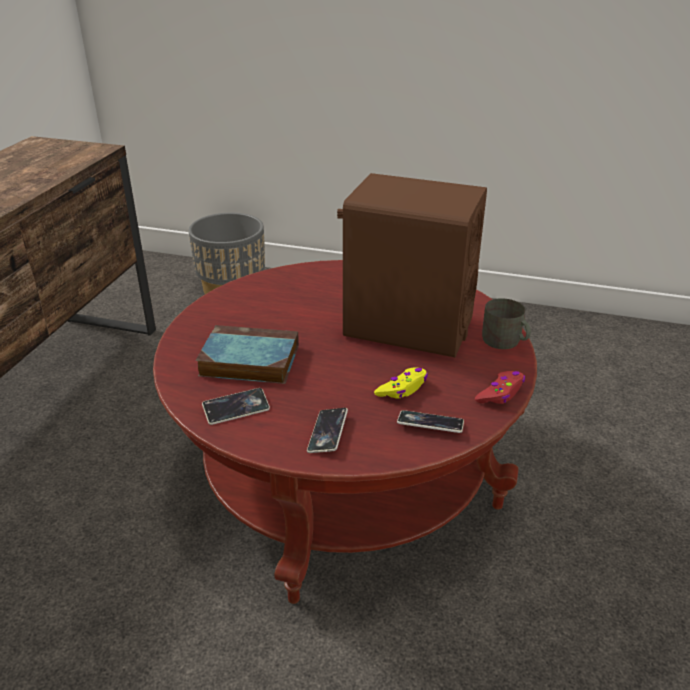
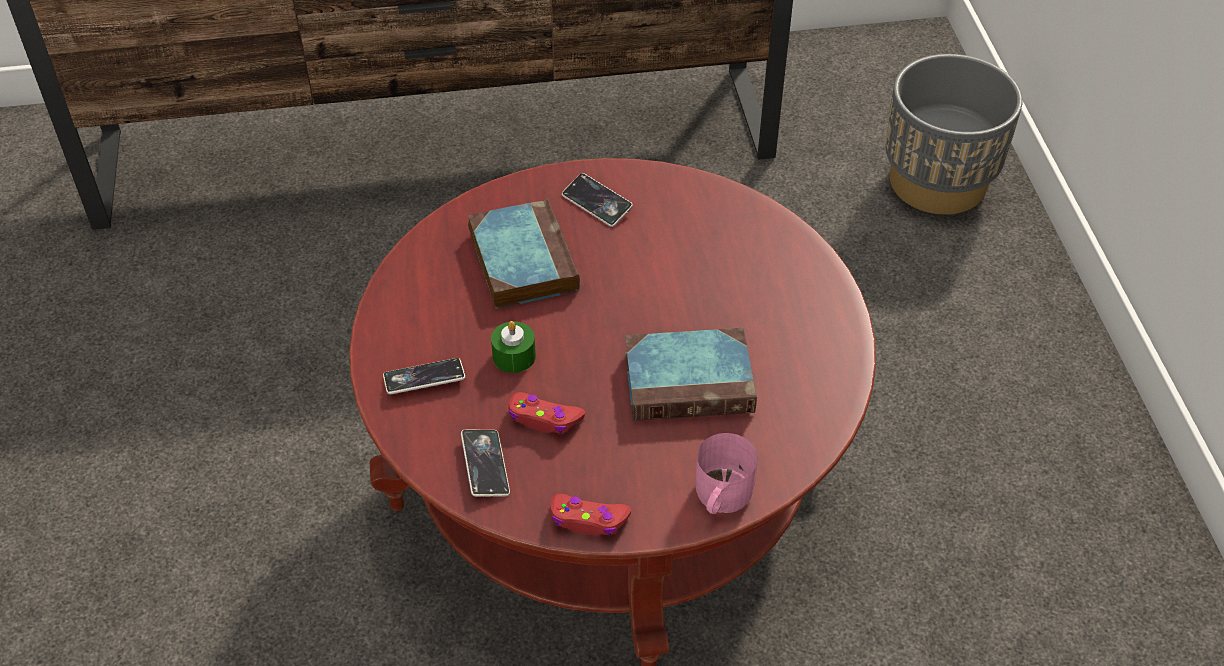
camera: 65 degrees right, 15 degrees up
(236, 409) = (427, 289): phone -> phone (596, 203)
(336, 387) = (514, 356): none -> green candle
(402, 389) = (544, 419): yellow game controller -> red game controller
(408, 327) = (691, 381): brown speaker -> book
(505, 342) = (720, 497): grey mug -> pink mug

